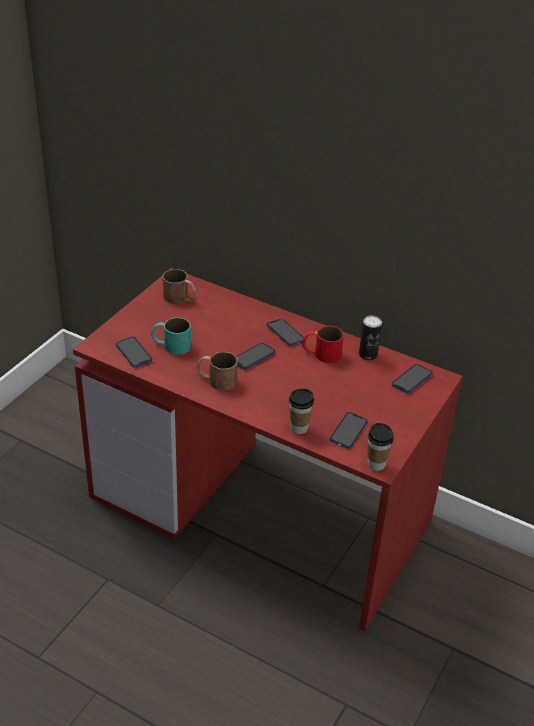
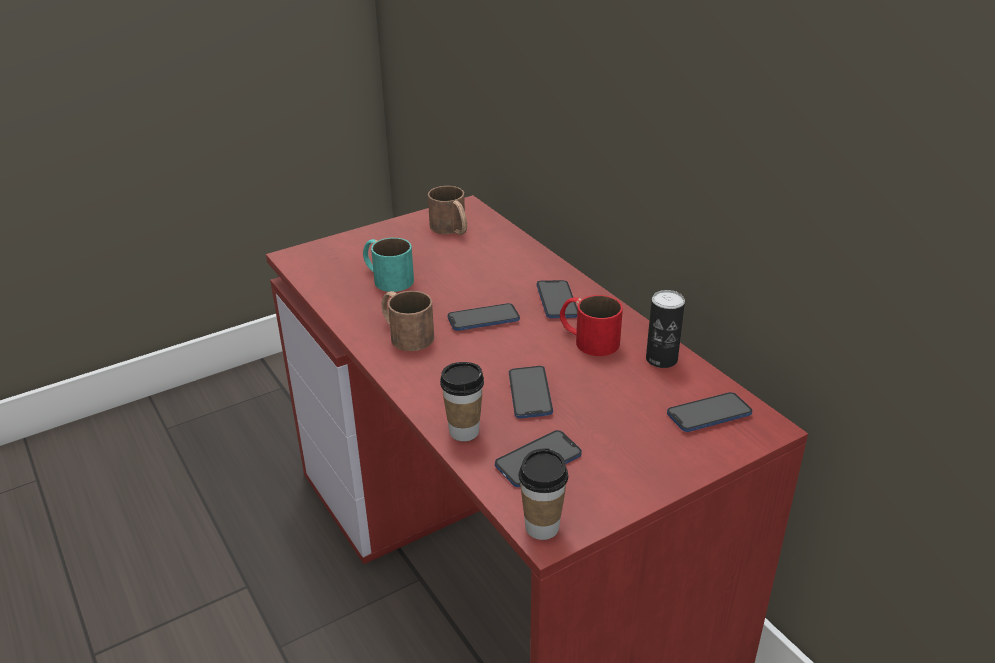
camera: 30 degrees right, 5 degrees down
(133, 353) = (331, 275): phone -> phone (530, 393)

